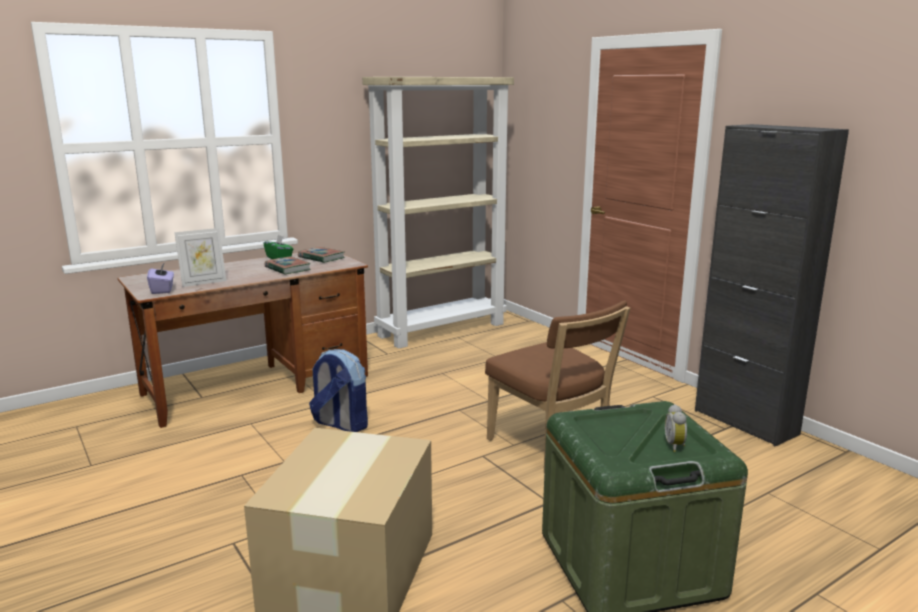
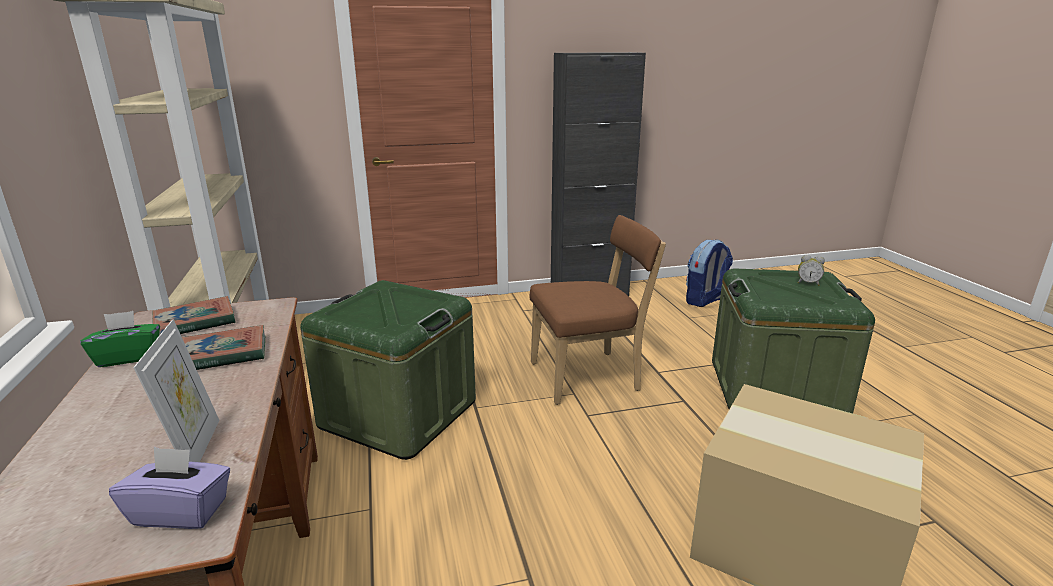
camera: 70 degrees left, 5 degrees up
(340, 424) = (449, 506): backpack -> backpack (705, 300)
(430, 386) = (398, 414): none -> green storage box

